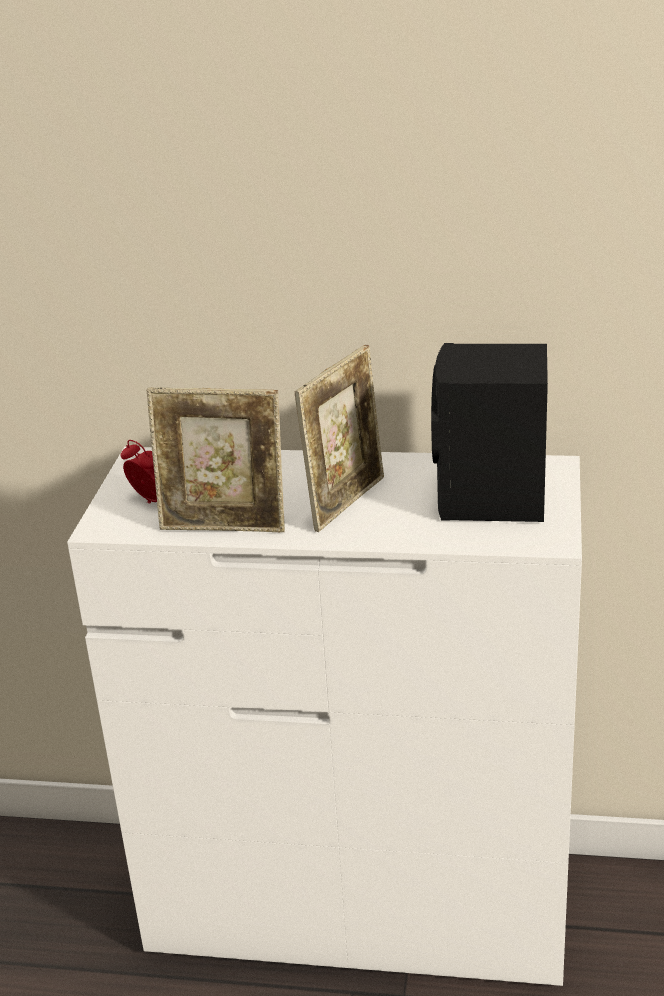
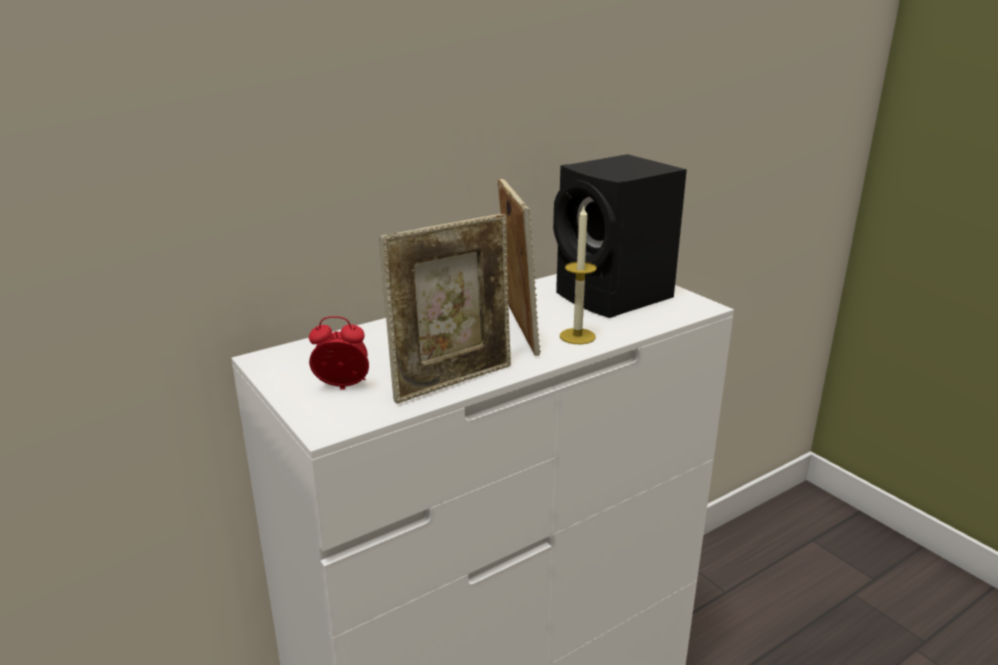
camera: 45 degrees left, 5 degrees down
(382, 527) = (577, 336): none -> candle

